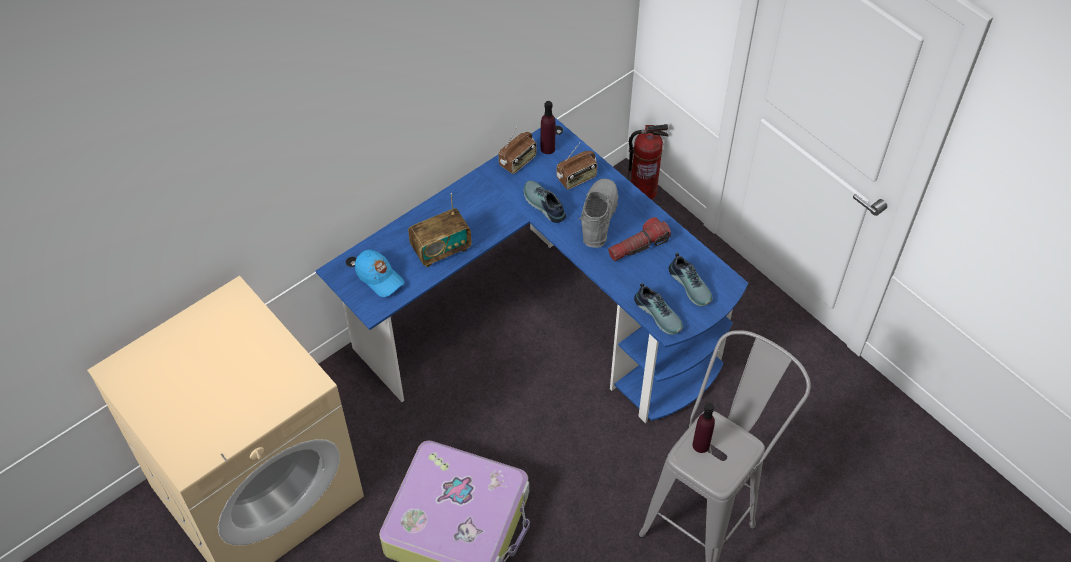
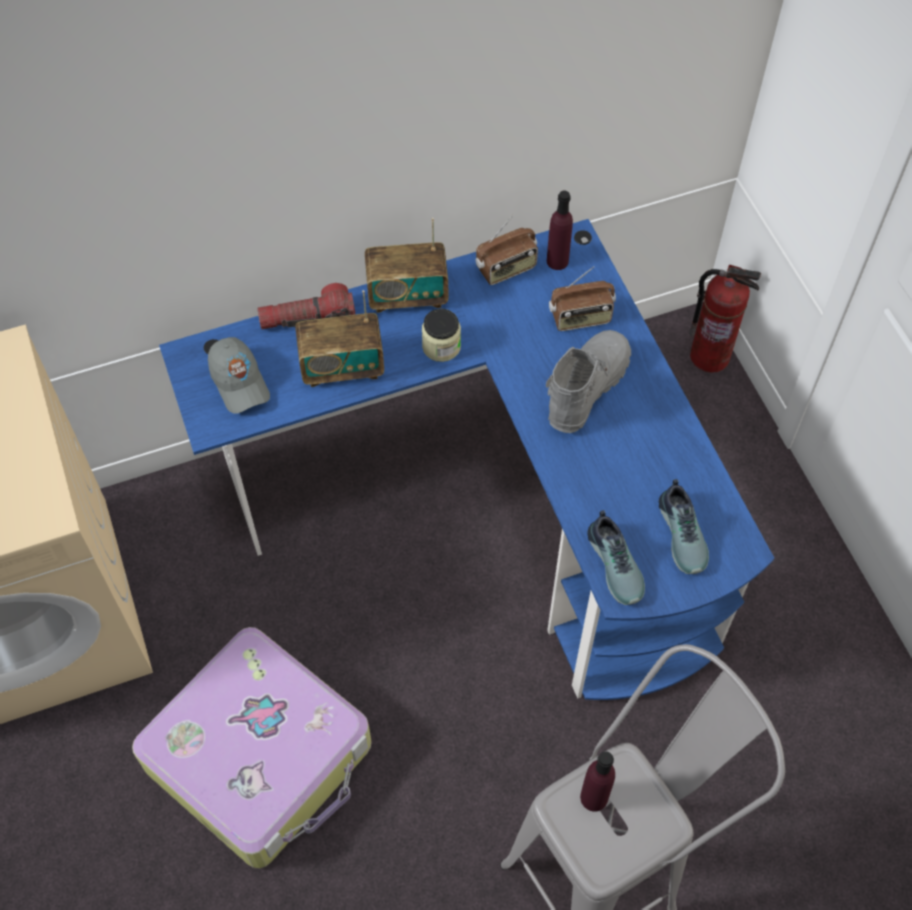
camera: 20 degrees right, 5 degrees up
(379, 278) = (239, 382): blue cap -> grey cap
(463, 195) = (407, 295): none -> radio
(498, 220) = (441, 346): none -> jar
(543, 205) = (515, 344): shoe -> none
(638, 246) = (629, 449): flashlight -> flashlight (307, 318)

